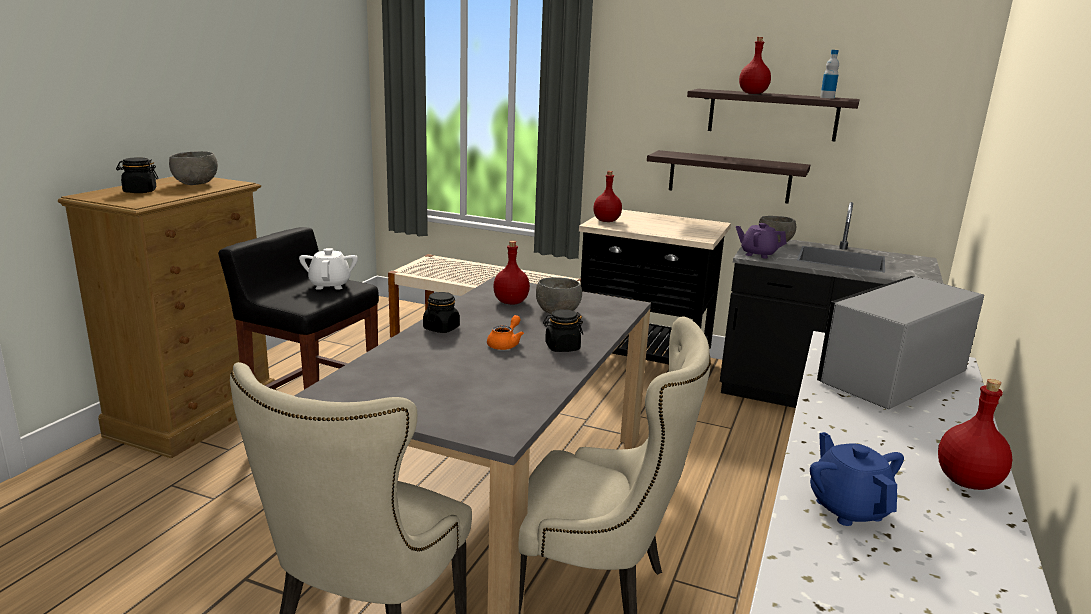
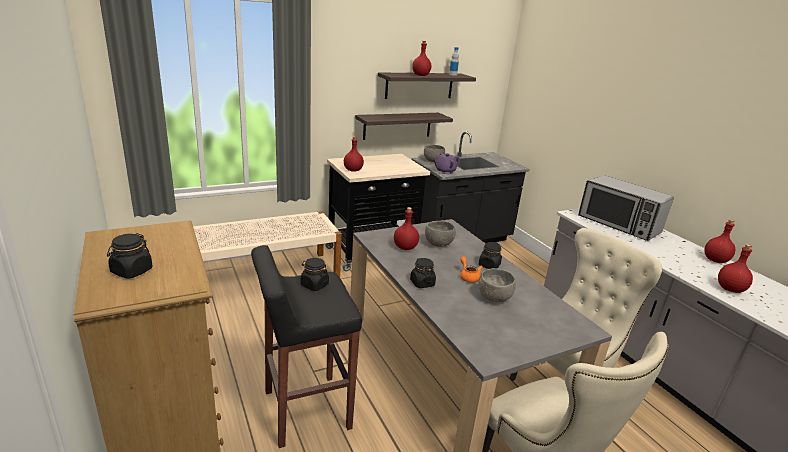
camera: 50 degrees left, 5 degrees up
(195, 184) = (147, 241): grey bowl -> grey bowl (493, 298)
(330, 285) = (314, 285): white teapot -> black jar
(848, 508) = (730, 289): blue teapot -> red bottle
(891, 377) = (618, 224): microwave -> microwave turned 45 degrees counterclockwise

